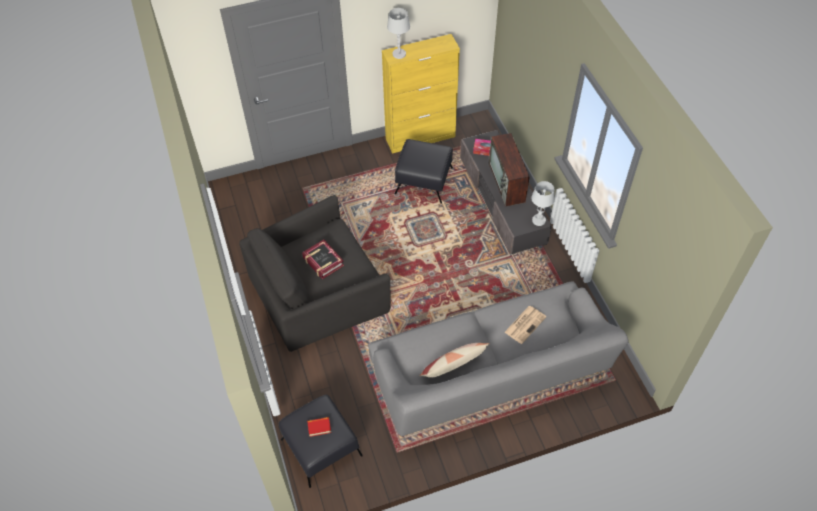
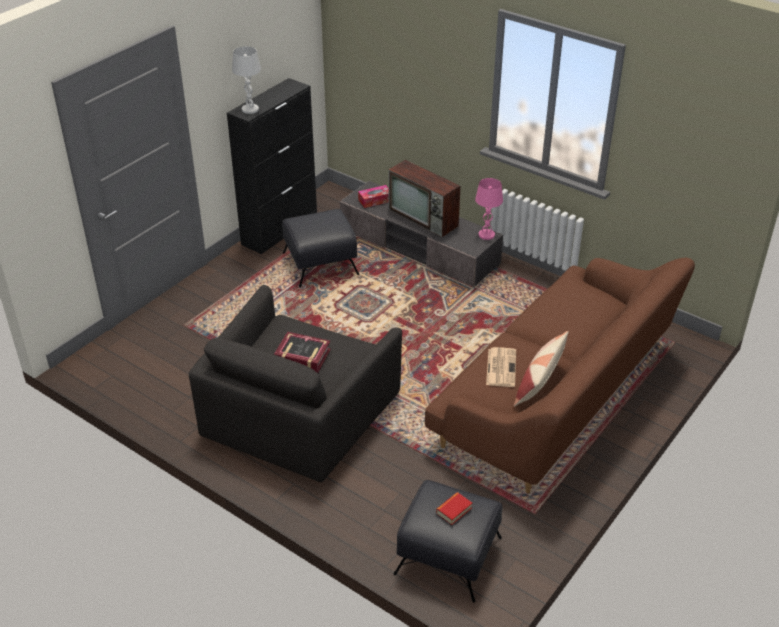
camera: 35 degrees left, 15 degrees down
(420, 138) = (280, 229): yellow cabinet -> black cabinet
(490, 374) = (556, 395): grey sofa -> brown sofa
(525, 324) = (570, 314): newspaper -> newspaper (501, 367)
(538, 220) = (486, 235): white table lamp -> pink table lamp

